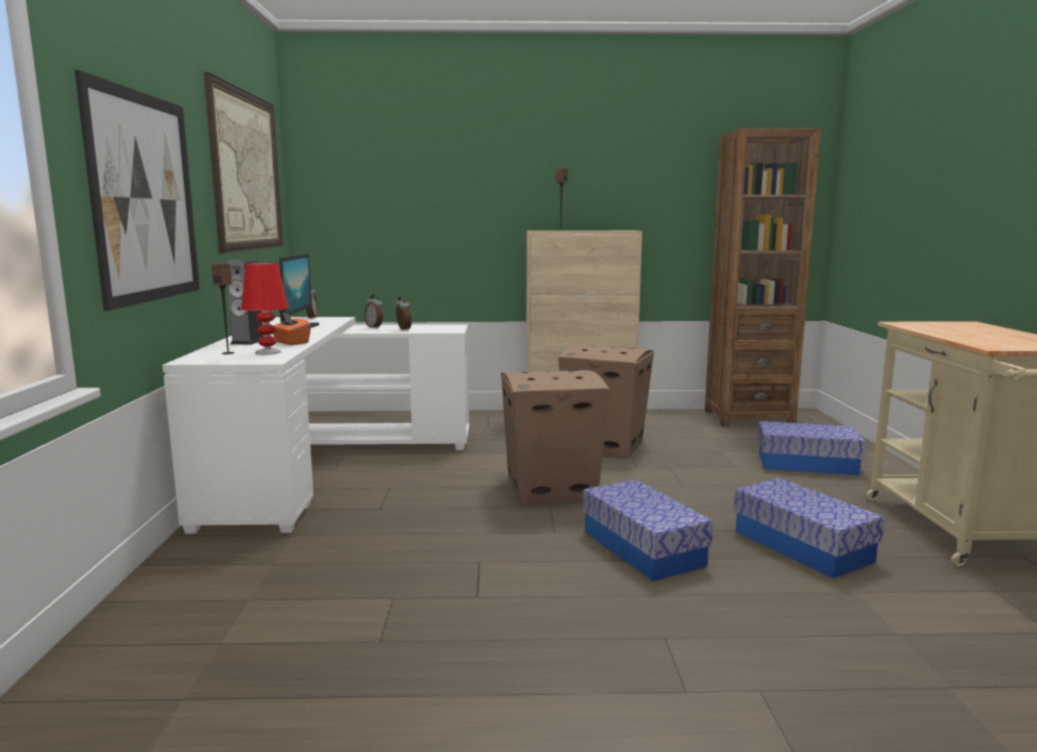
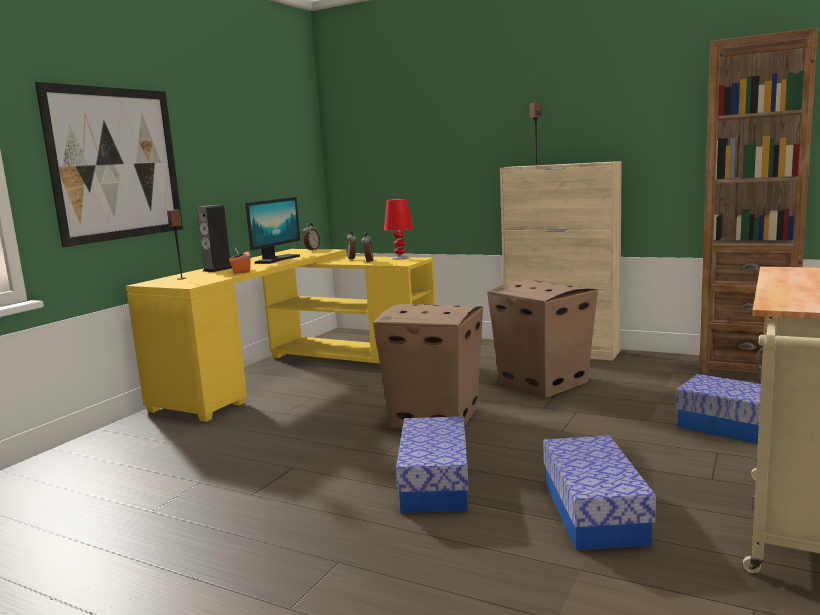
camera: 30 degrees right, 0 degrees up
(246, 171) = (258, 132): picture -> none
(268, 352) = (206, 279): red table lamp -> red table lamp (400, 258)
(324, 464) = (295, 372): white desk -> yellow desk

